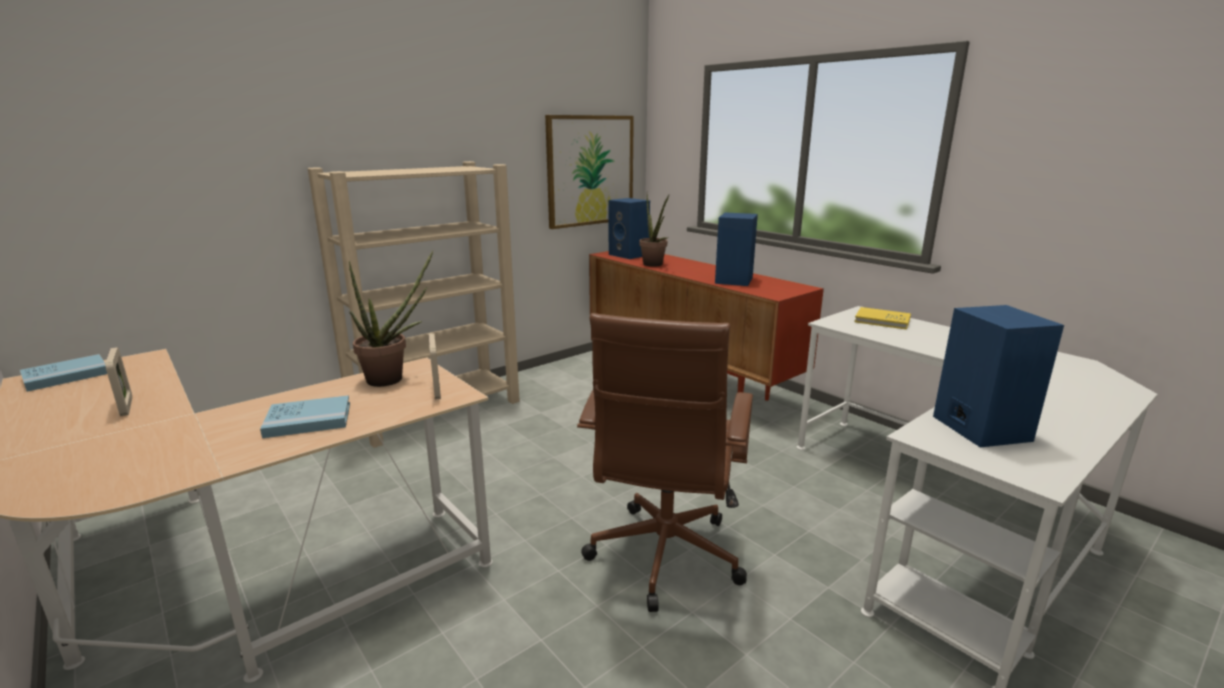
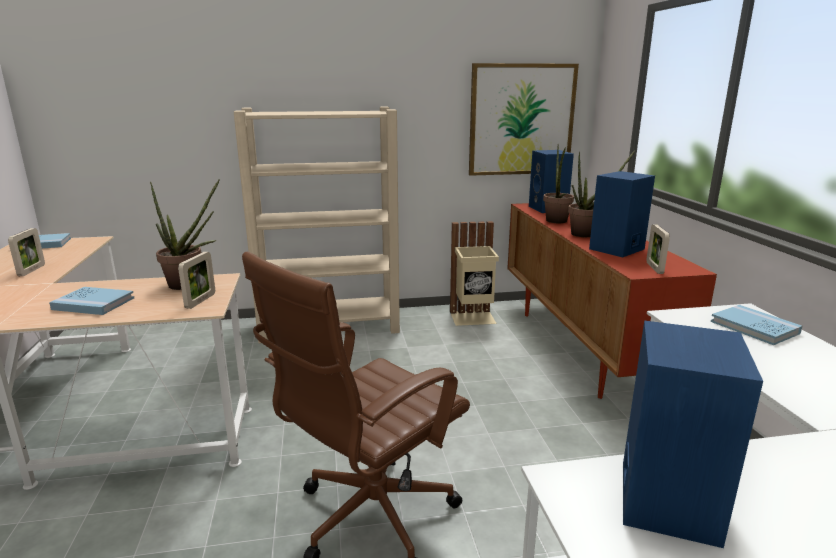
camera: 30 degrees right, 0 degrees up
(575, 373) = (473, 318): none -> beige trash can
(695, 272) = (588, 234): none -> potted plant
(780, 290) = (654, 268): none -> picture frame
(882, 321) = (754, 327): yellow book -> blue book

